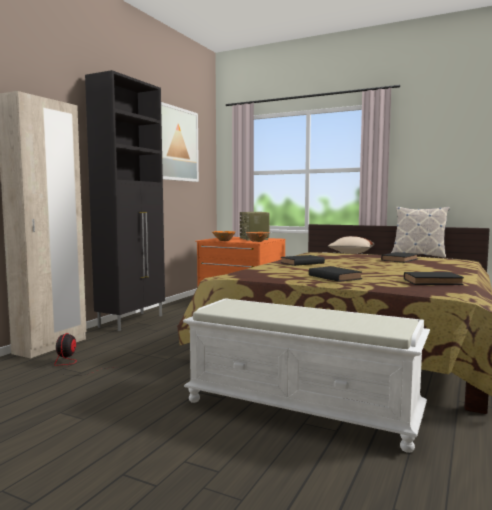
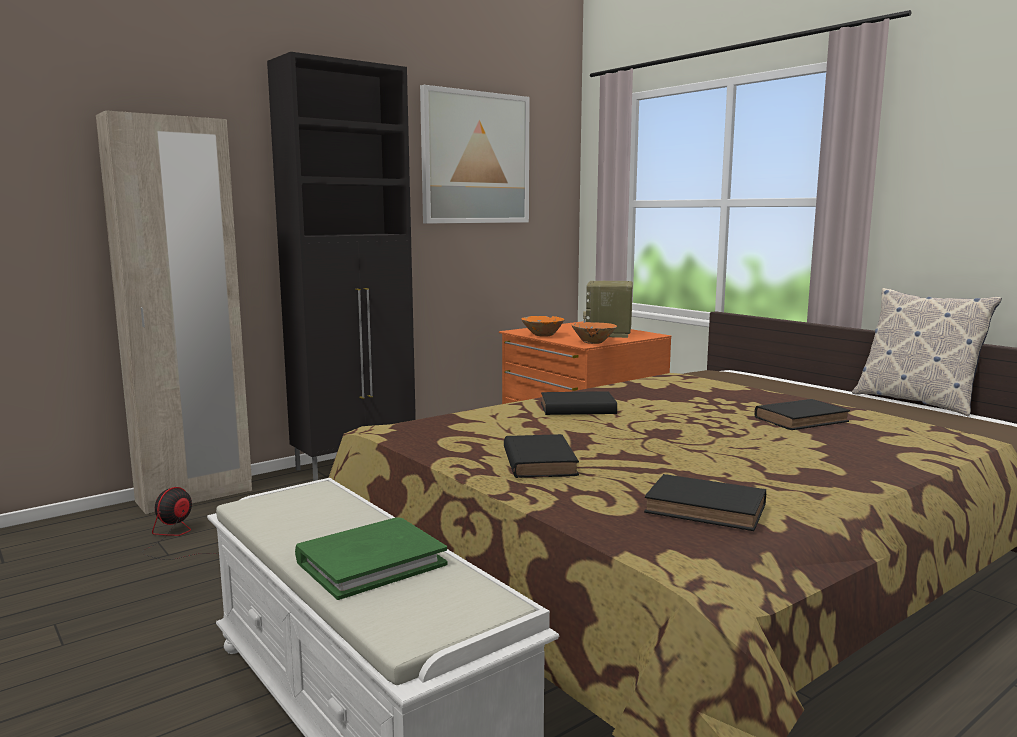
camera: 25 degrees right, 5 degrees up
(322, 317) = (371, 562): none -> green book
(351, 253) = (769, 382): beige pillow -> none

